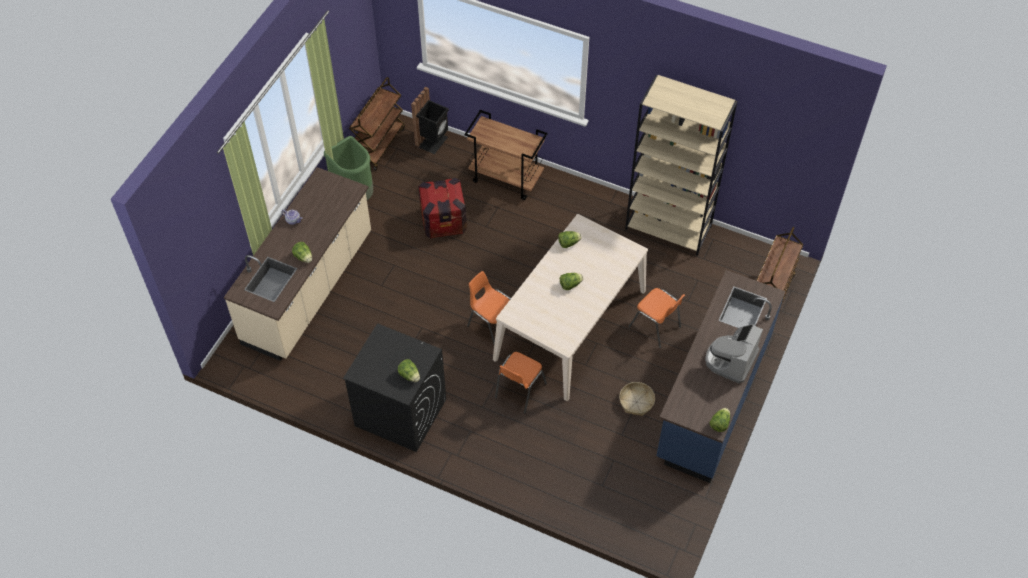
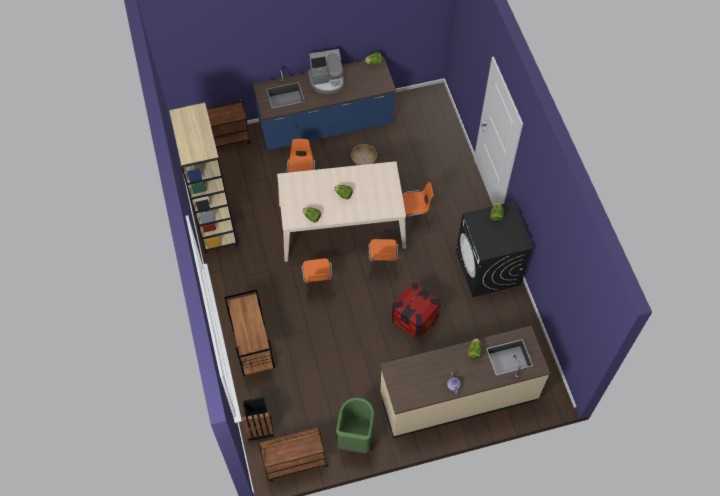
camera: 130 degrees left, 5 degrees up
(443, 222) = (327, 358): crate -> crate (414, 320)
(521, 261) = (318, 286): none -> orange chair

